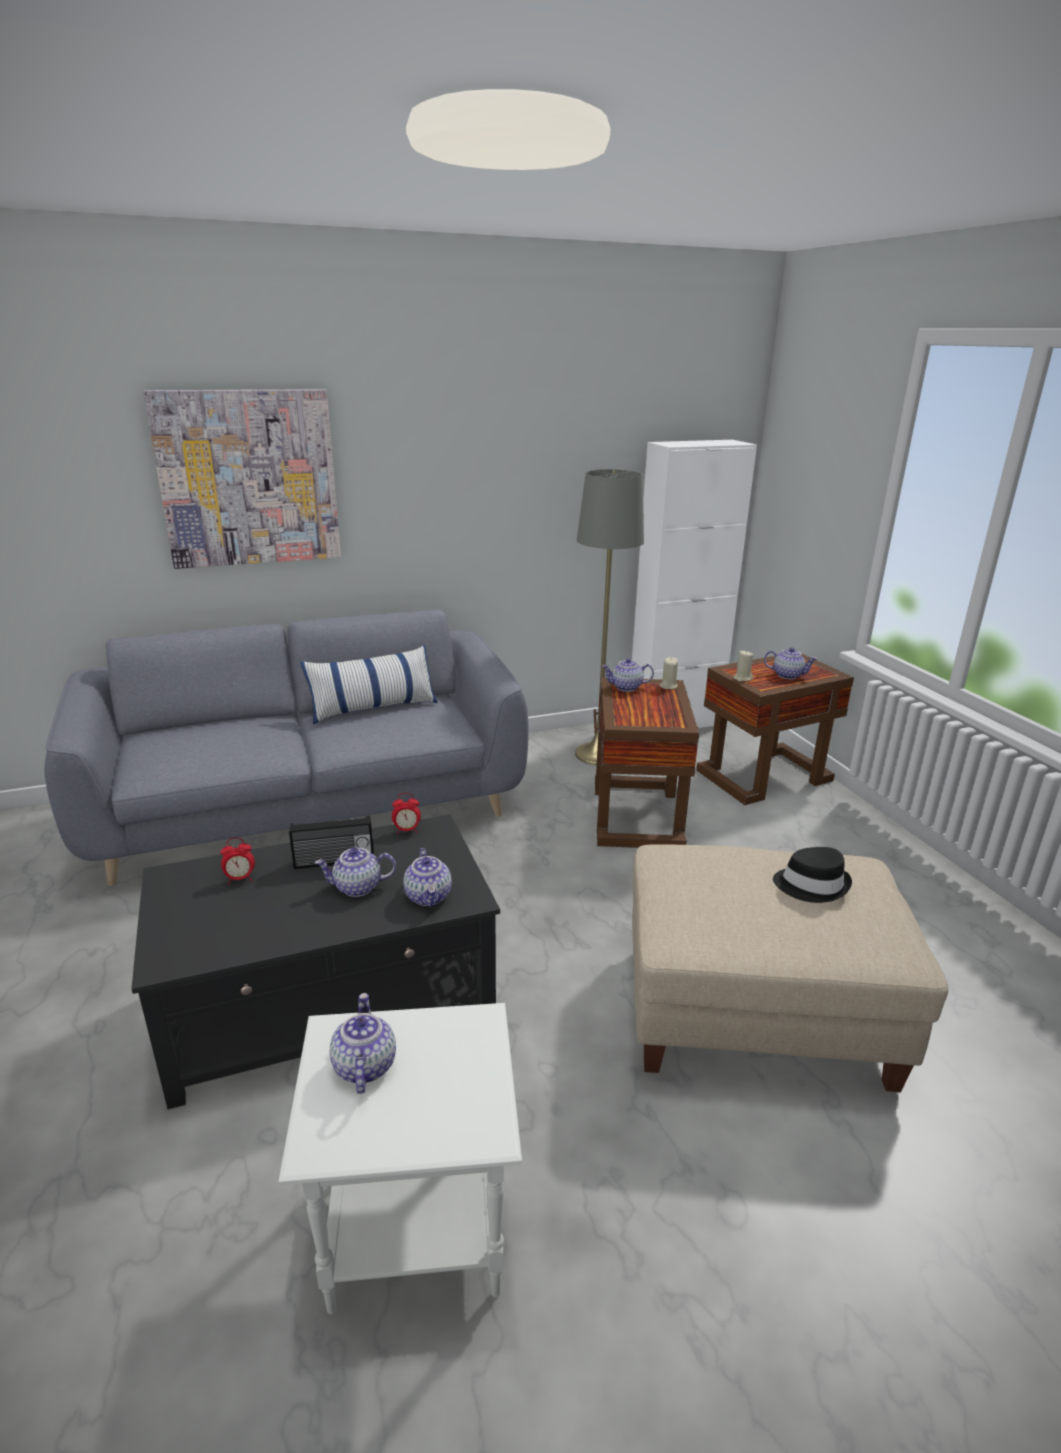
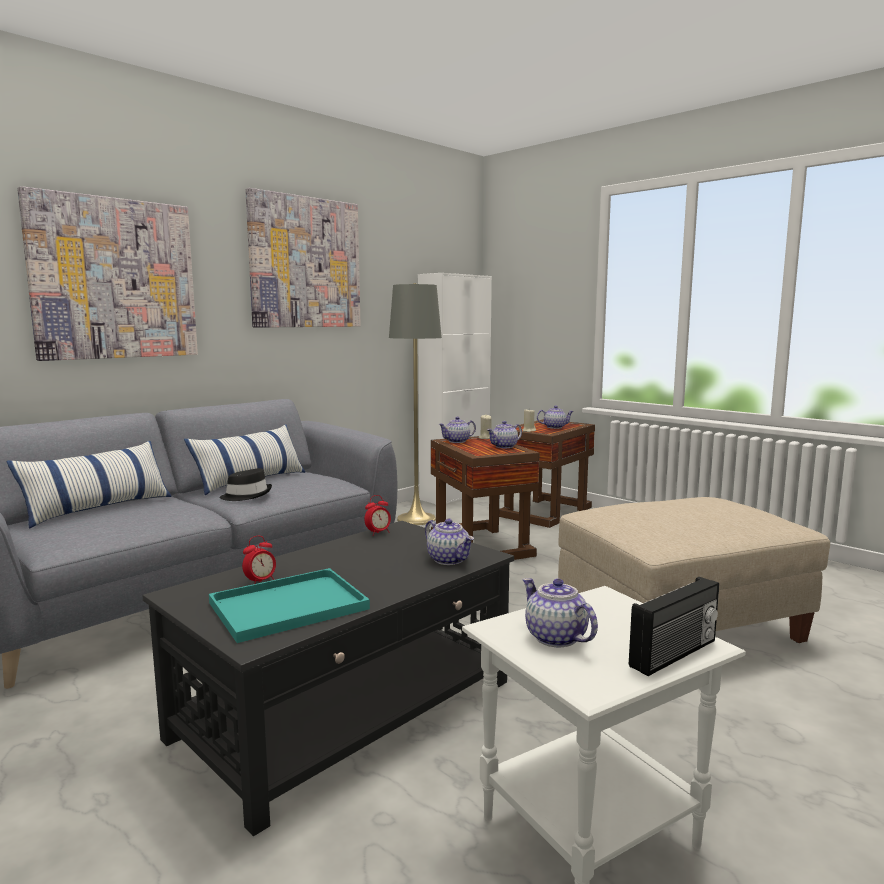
camera: 25 degrees left, 15 degrees down
(210, 728) = (98, 509): none -> pillow
(233, 921) = (291, 605): none -> turquoise tray
(334, 861) = (338, 557): radio -> radio (675, 654)
(357, 887) = (380, 566): teapot -> teapot (504, 446)
(481, 440) = (305, 263): none -> picture
(811, 884) = (701, 506): black hat -> black hat (247, 495)

